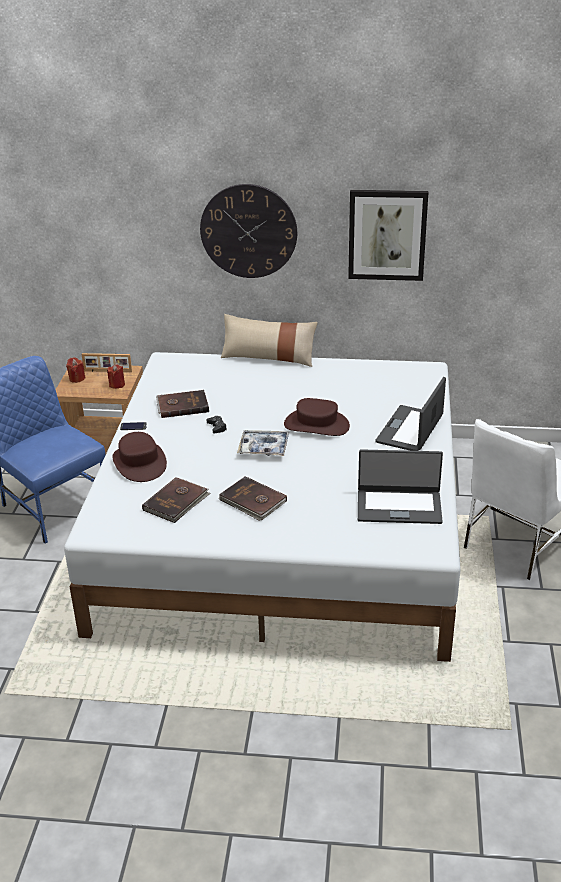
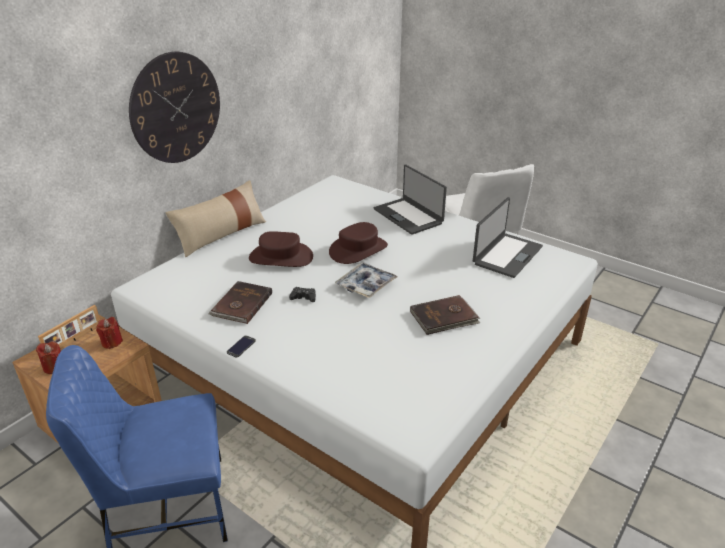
camera: 60 degrees left, 0 degrees up
(139, 463) = (315, 363): brown hat -> brown hat (280, 257)
(176, 502) = (408, 361): brown book -> none
(387, 235) = (281, 74): picture -> none

